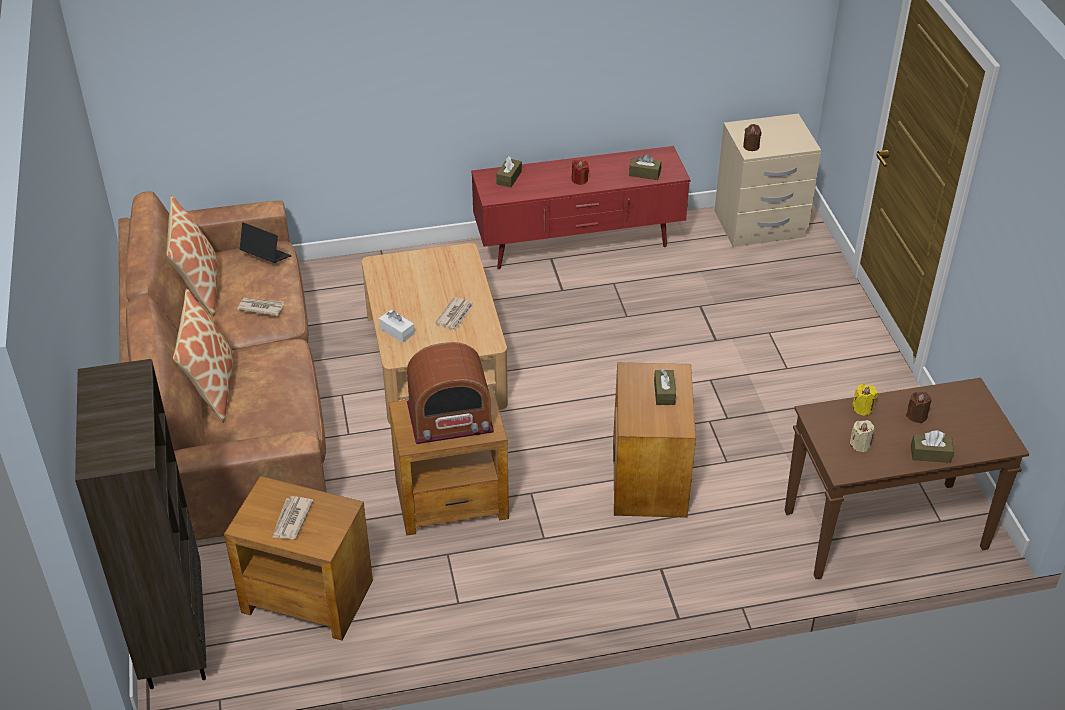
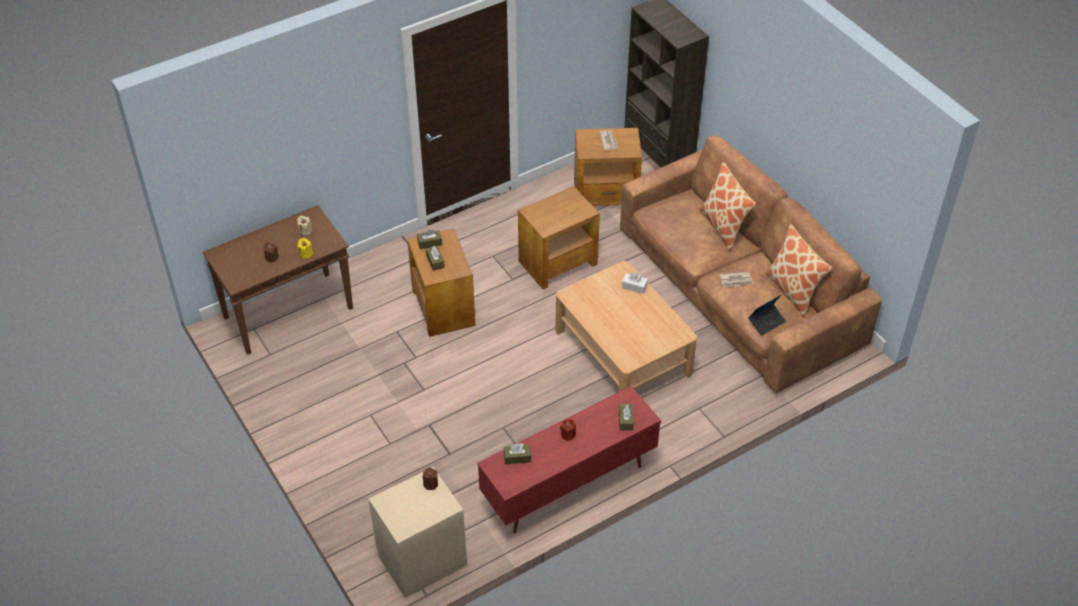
camera: 160 degrees right, 5 degrees up
(266, 256) = (766, 322): laptop -> laptop turned 45 degrees counterclockwise
(450, 418) = (557, 213): radio -> none
(455, 315) = (603, 309): newspaper -> none
(930, 454) = (262, 236): brown tissue box -> brown tissue box (429, 243)

